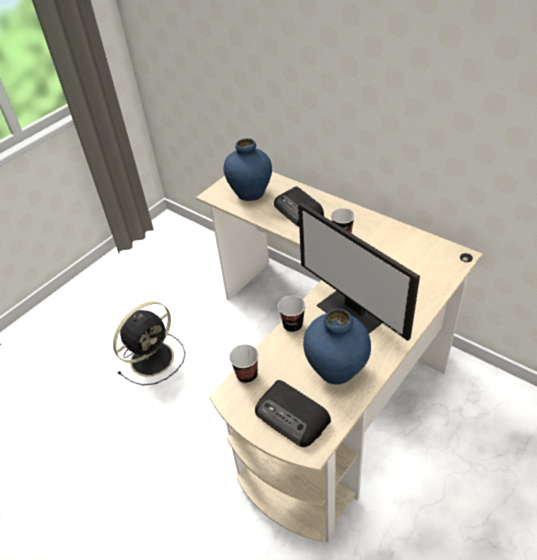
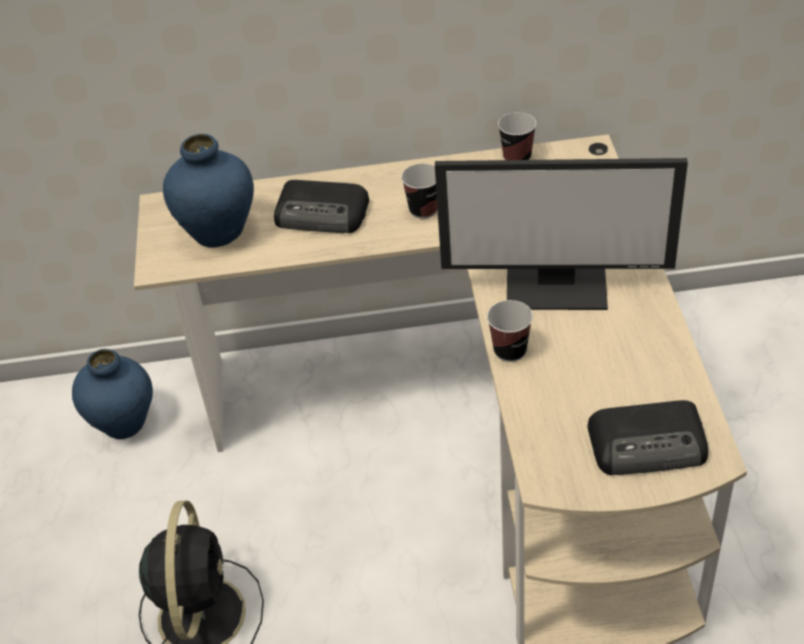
camera: 45 degrees left, 0 degrees up
(247, 375) = (535, 444): cup -> cup (517, 157)
(336, 370) = (627, 361): blue vase -> blue vase (124, 424)

